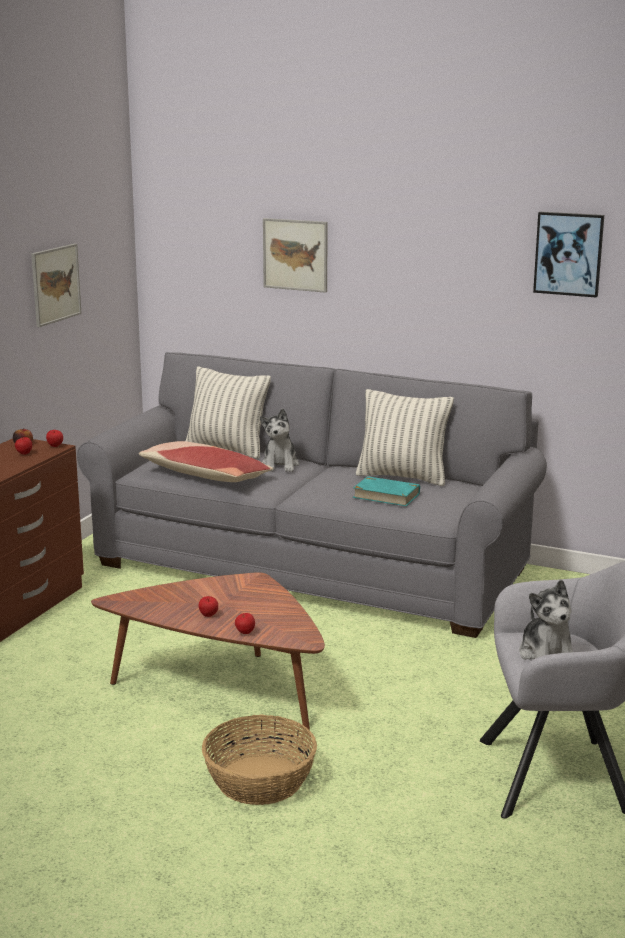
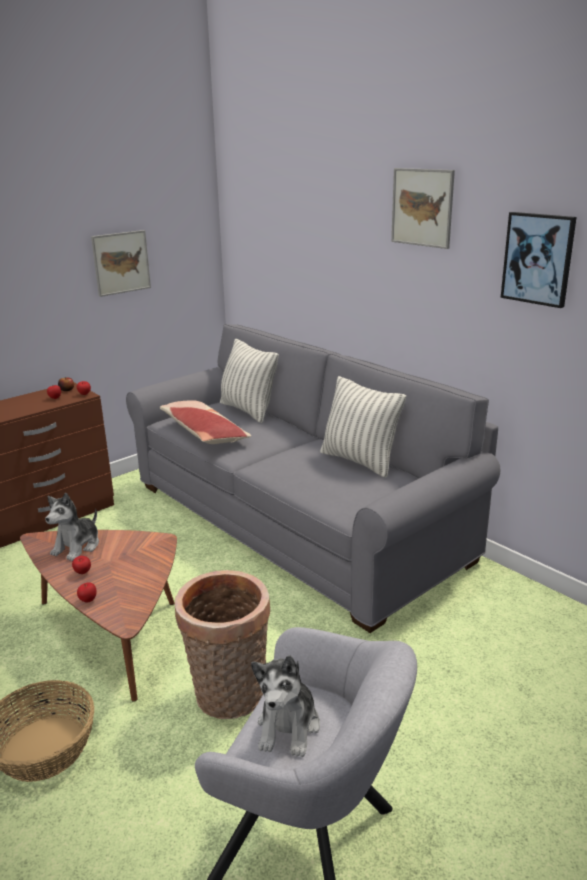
camera: 25 degrees right, 5 degrees up
(280, 465) = (272, 432): plush toy -> plush toy (77, 547)
(295, 255) = (317, 247): picture -> picture (422, 207)
(386, 495) = (323, 479): turquoise book -> none
(396, 708) = (229, 698): none -> basket

